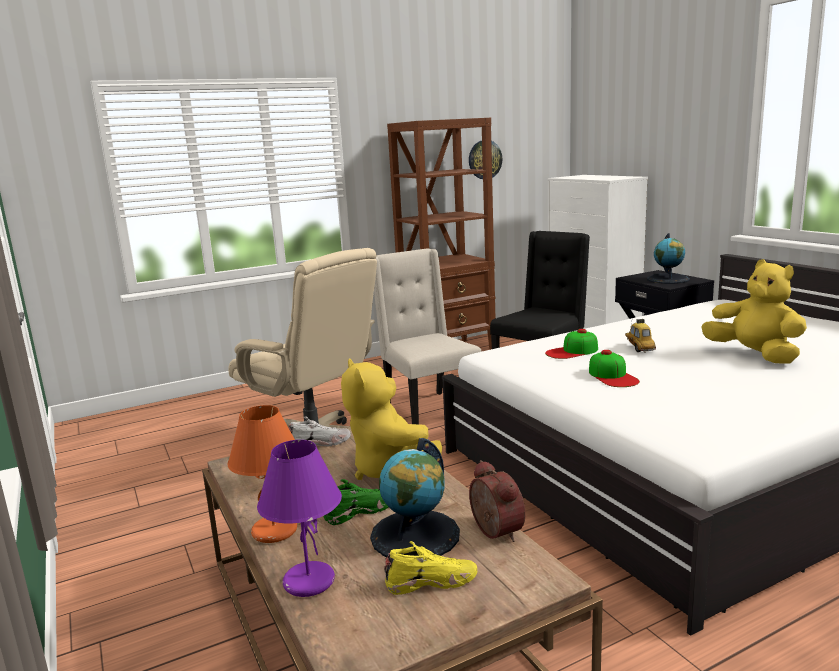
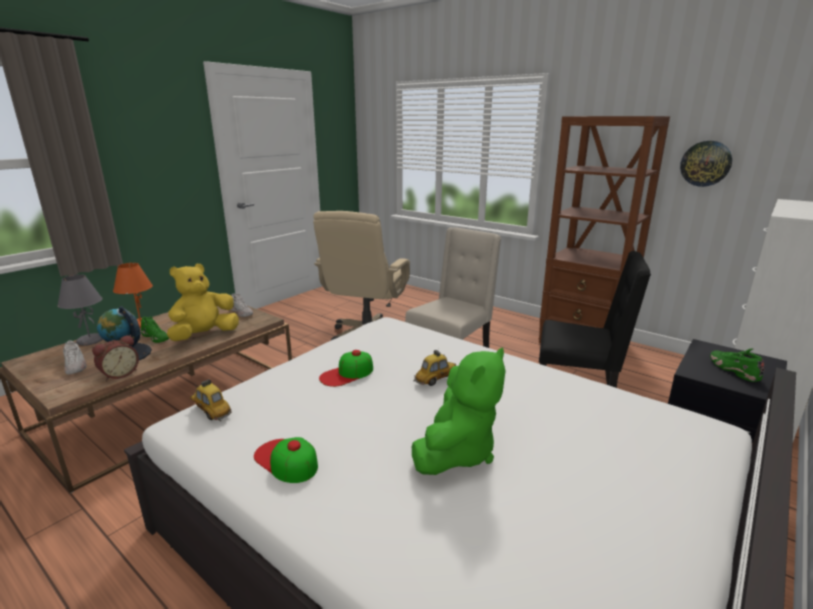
camera: 65 degrees right, 5 degrees up
(308, 581) = (90, 340): purple table lamp -> grey table lamp
(431, 581) = (75, 366): yellow shoe -> white shoe
(572, 351) = (405, 350): cap -> cap (286, 460)
(668, 279) = (733, 370): globe -> green shoe
(679, 435) = (211, 412): none -> toy car
(754, 355) = (457, 452): yellow plush toy -> green plush toy

